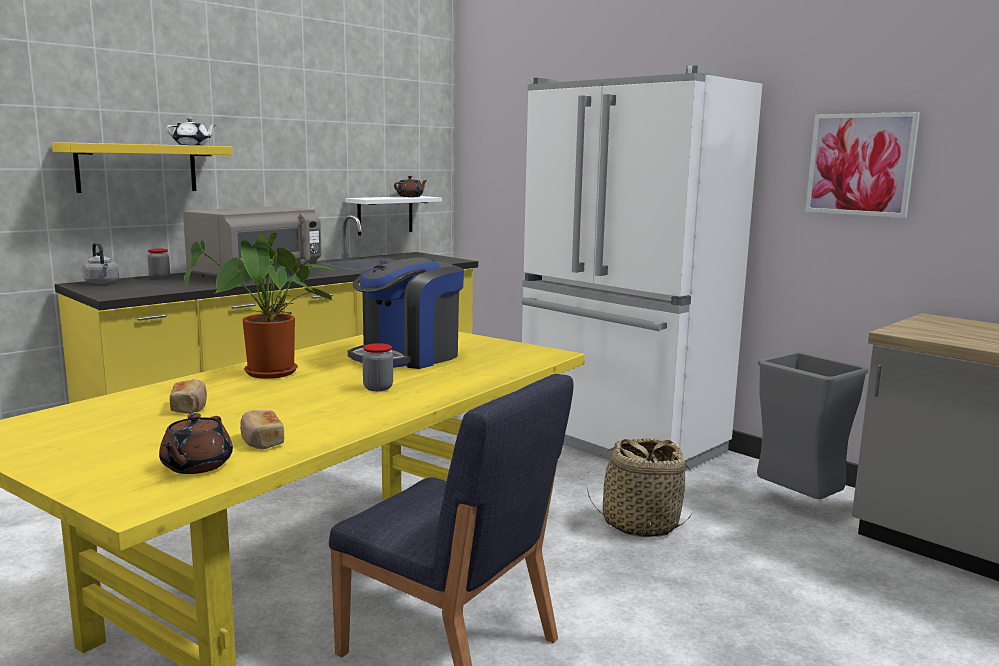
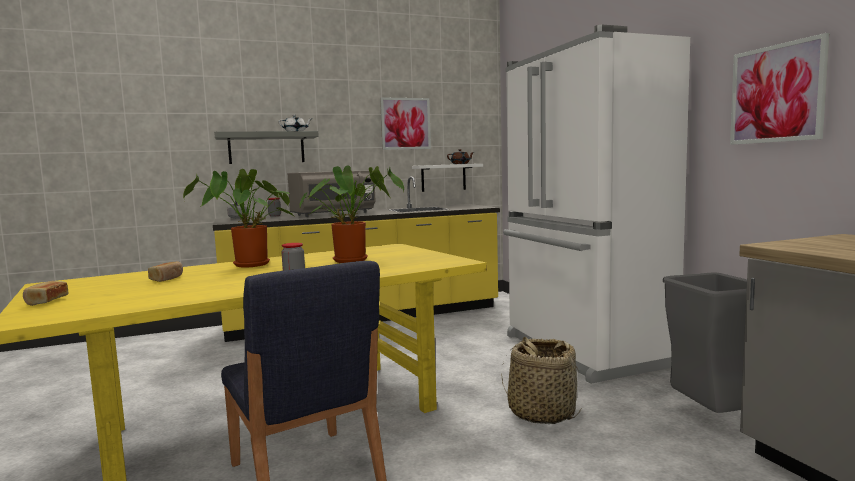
camera: 25 degrees right, 5 degrees down
(137, 168) = (266, 148): yellow shelf -> grey shelf
(196, 466) = (97, 306): brown teapot -> none
(261, 441) = (160, 297): bread -> bread (46, 301)
(337, 136) = (405, 123): none -> picture
(408, 357) = (353, 260): coffee machine -> potted plant

